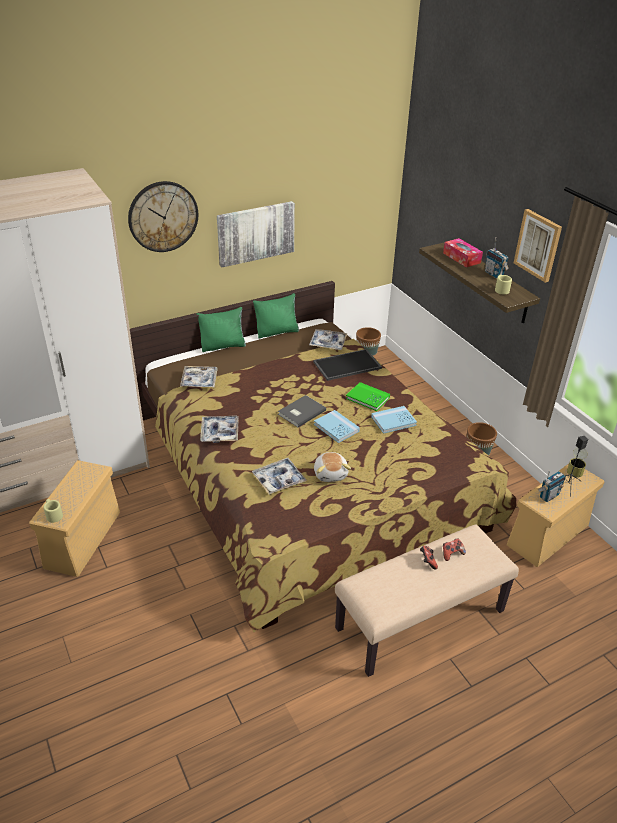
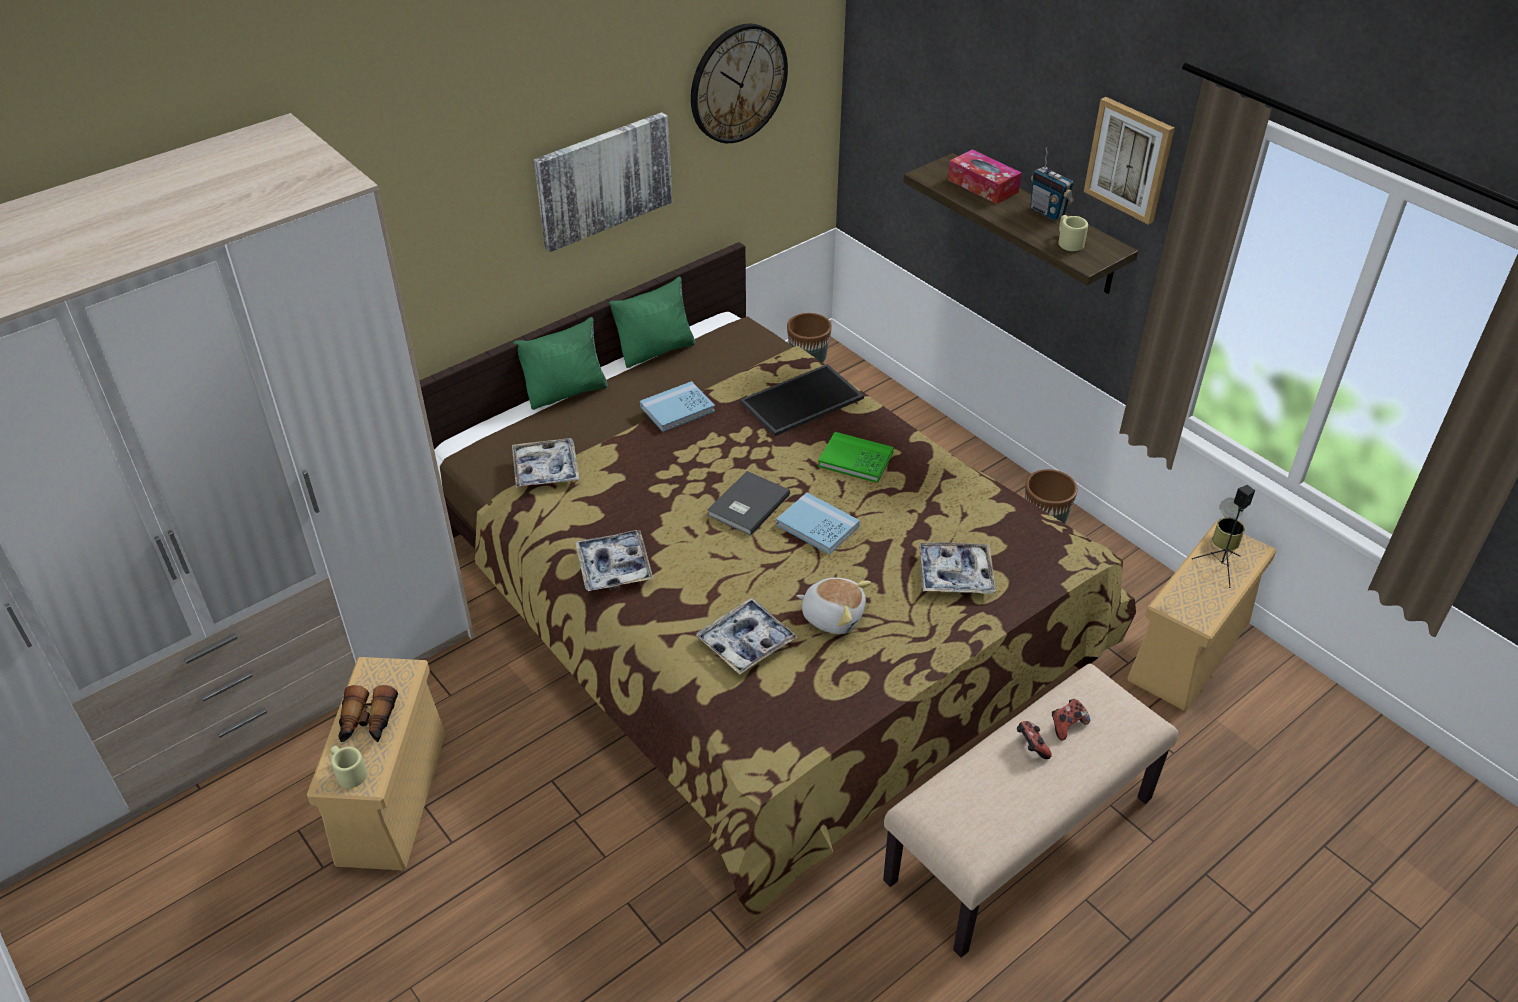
camera: 10 degrees left, 5 degrees up
(71, 492) = (367, 723): none -> binoculars
(163, 216) = (439, 177): wall clock -> wall clock (738, 83)
(328, 343) = (755, 361): tray -> tray (955, 574)
(331, 474) = (833, 615): plush toy -> plush toy turned 45 degrees counterclockwise
(393, 421) = (912, 498): blue book -> blue book (677, 409)
(548, 496) = (1194, 592): radio -> none

